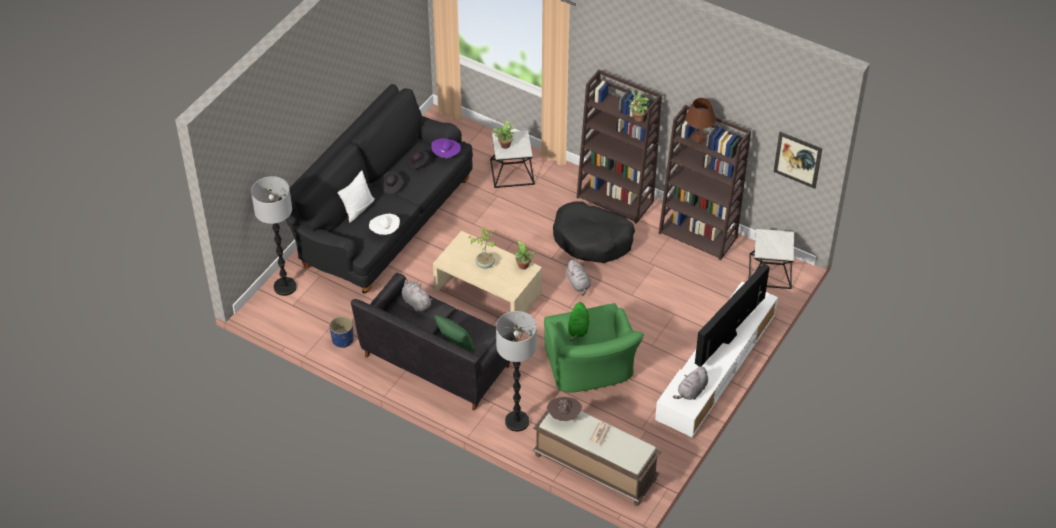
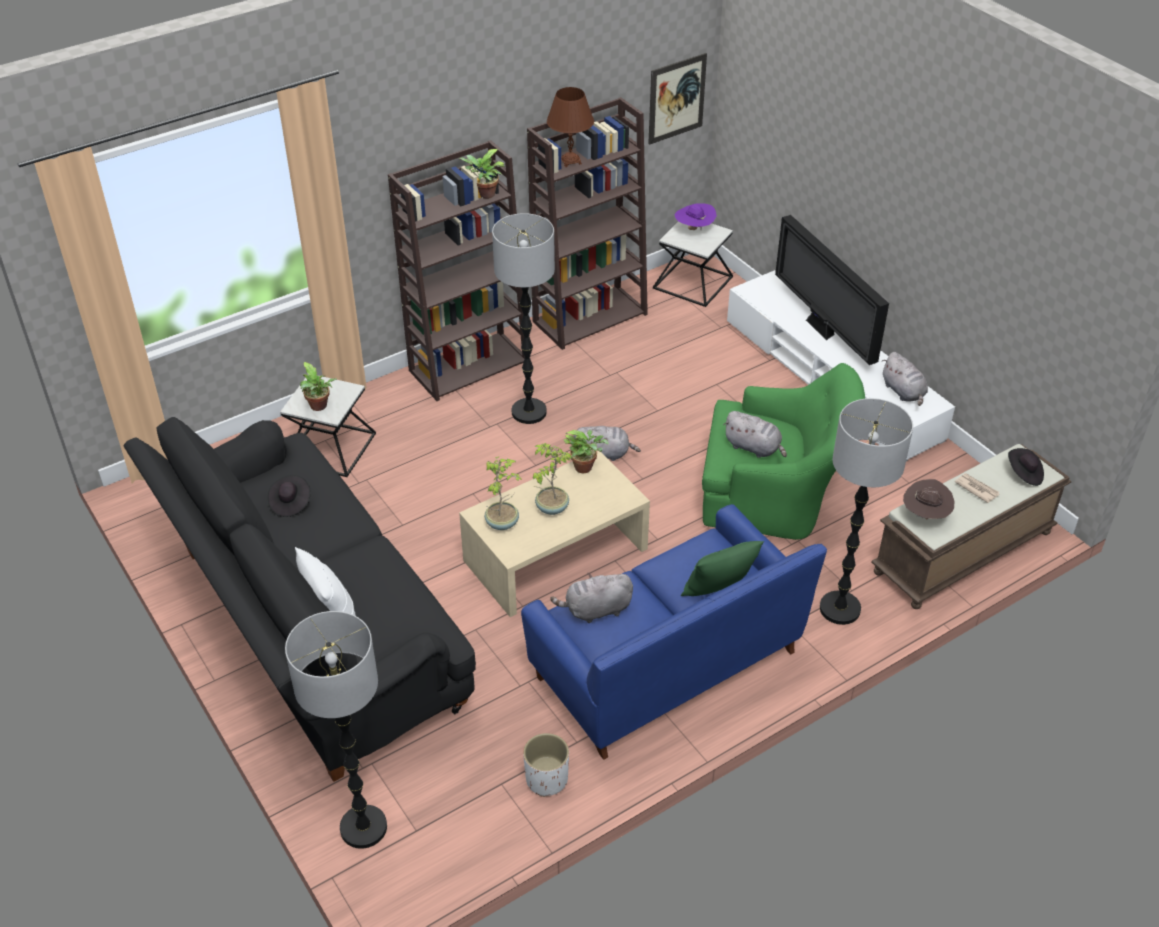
camera: 65 degrees left, 5 degrees down
(342, 340) = (546, 779): blue planter -> white planter
(385, 232) = (416, 593): white hat -> none
(391, 186) = (313, 552): black hat -> black hat (1024, 474)
(436, 361) = (666, 665): black sofa -> blue sofa
(446, 155) = (302, 464): purple hat -> purple hat (694, 229)
(463, 249) = (503, 523): none -> potted plant
(578, 329) = (754, 448): green plush toy -> grey plush toy
(592, 239) = (529, 412): black dog bed -> floor lamp

